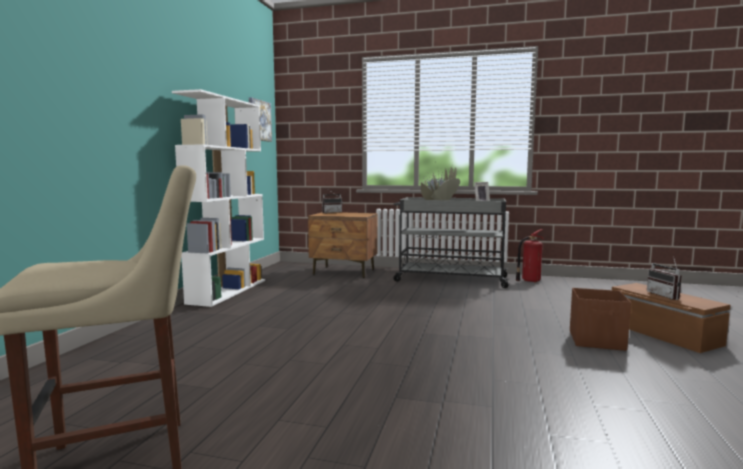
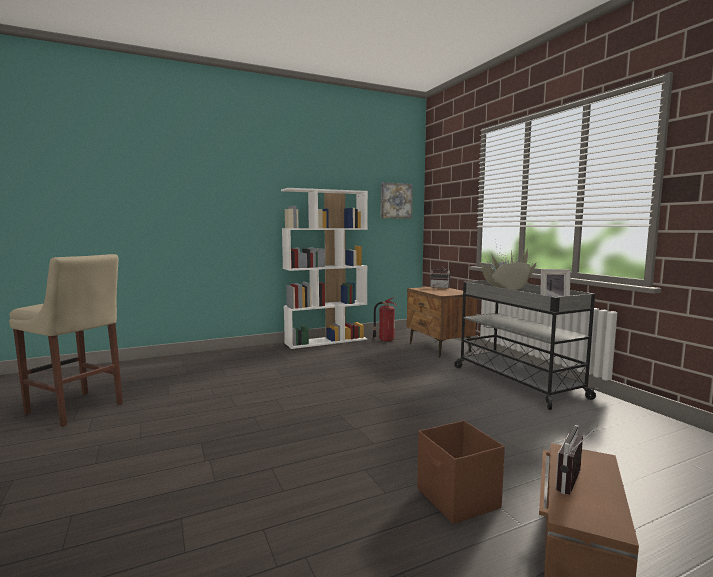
camera: 50 degrees right, 0 degrees up
(529, 281) = (614, 414): fire extinguisher -> fire extinguisher (385, 340)

